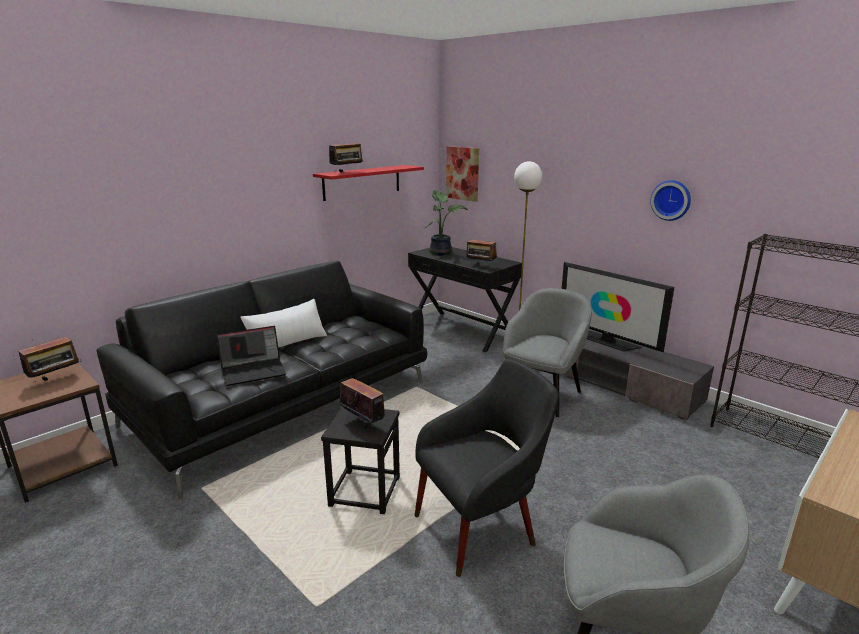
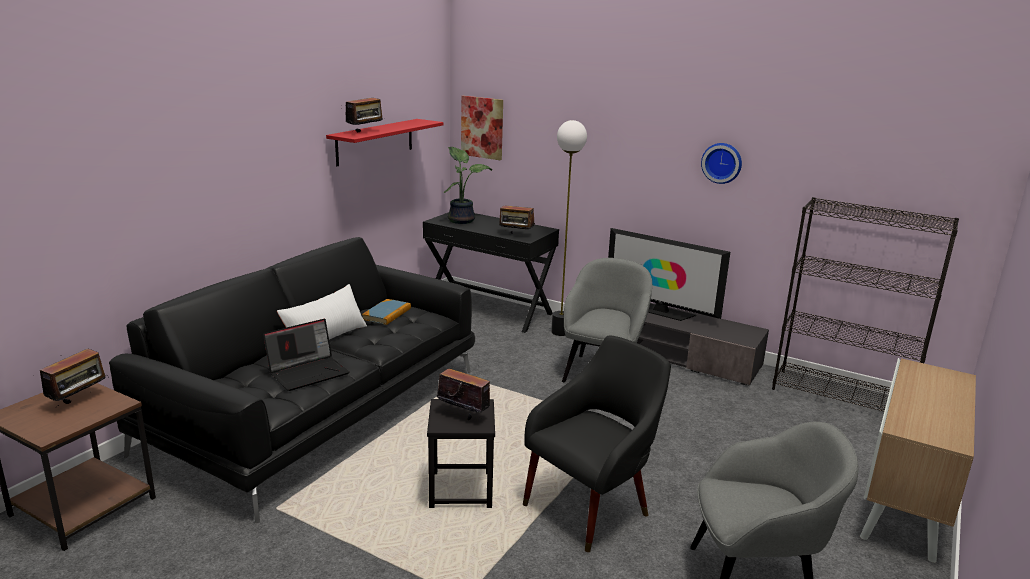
camera: 15 degrees left, 0 degrees up
(348, 326) = (387, 314): none -> book

